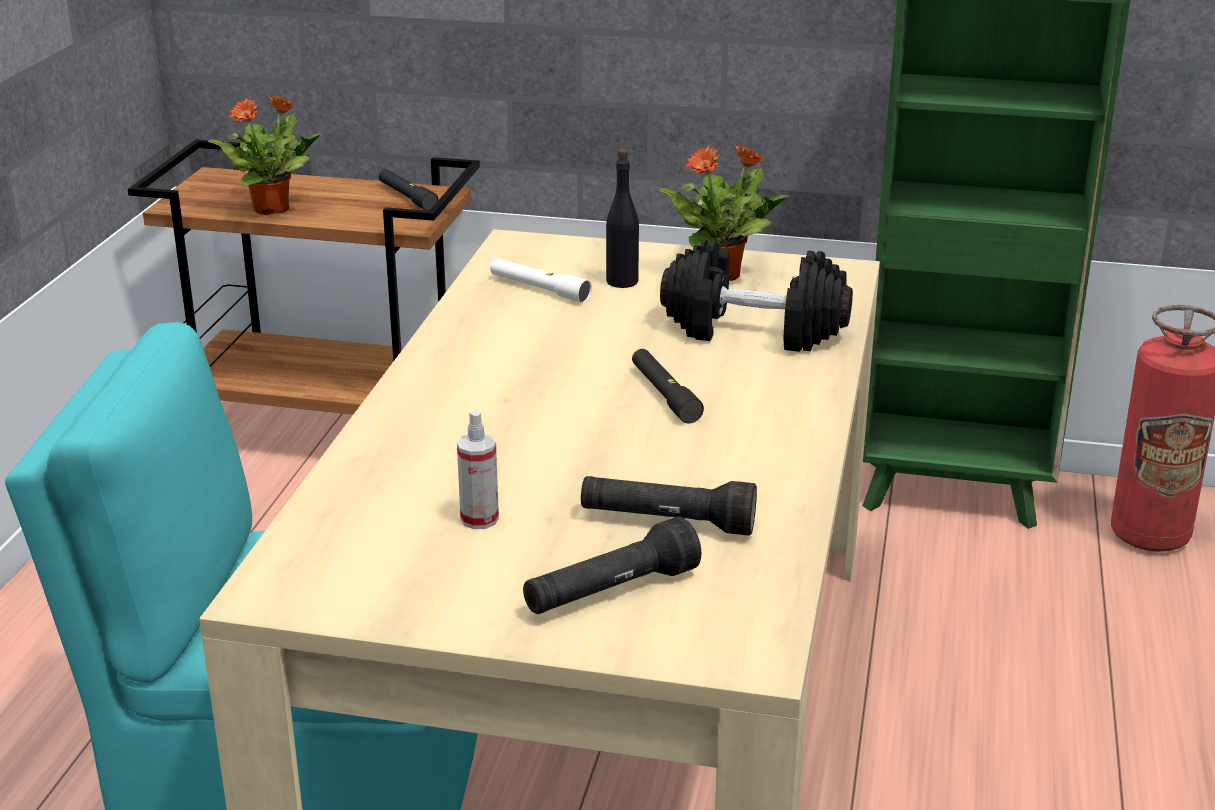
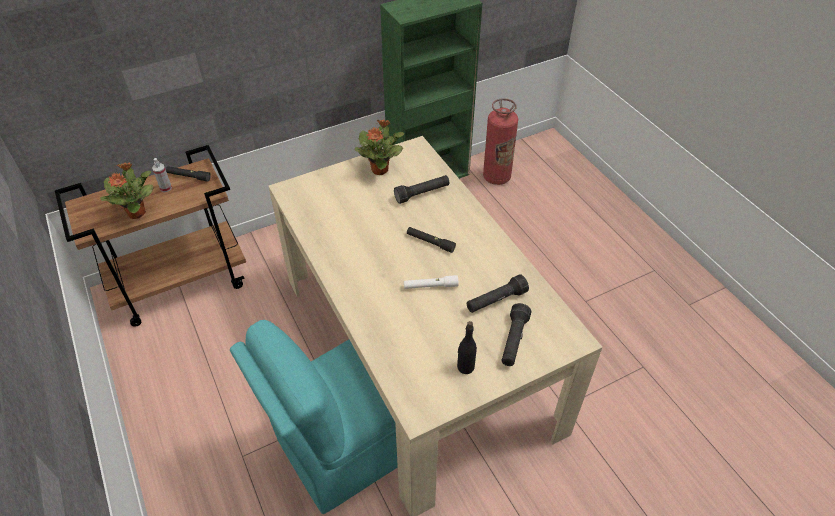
camera: 40 degrees left, 20 degrees up
(479, 519) = (441, 336): spray bottle -> spray bottle (166, 188)
(539, 289) = (326, 211): white flashlight -> white flashlight (430, 286)
(622, 281) = (351, 191): black bottle -> black bottle (465, 367)
(753, 330) = (422, 194): black dumbbell -> black flashlight

